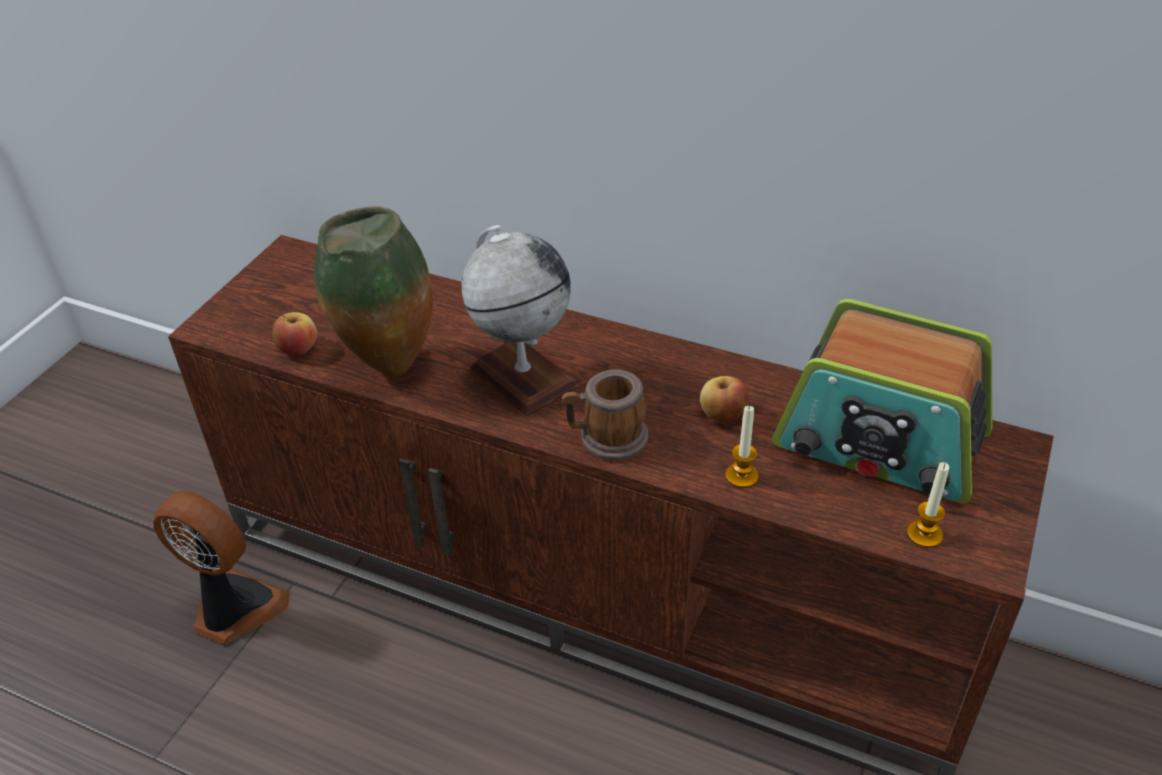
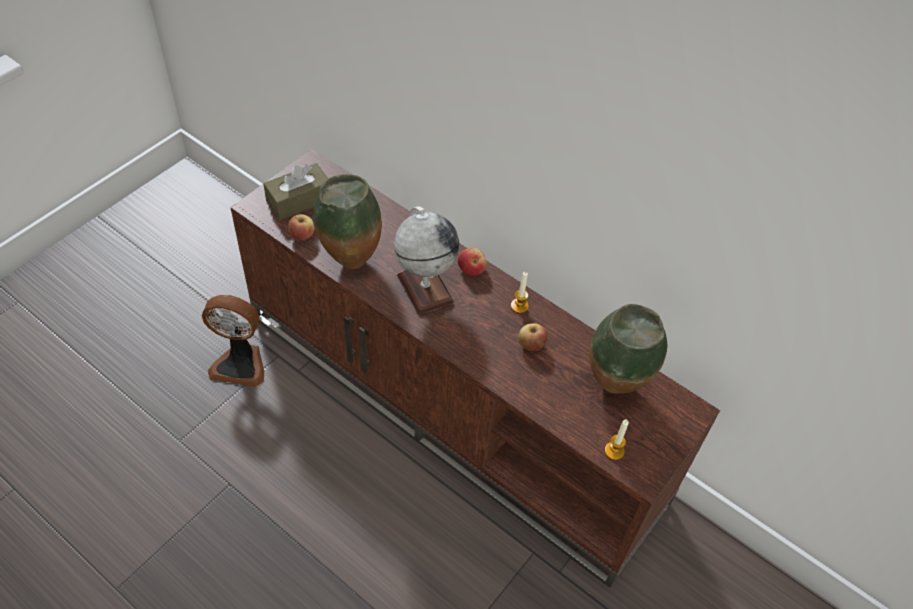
camera: 10 degrees right, 10 degrees up
(233, 609) = (240, 363): fan -> fan turned 150 degrees clockwise
(280, 303) = (299, 200): none -> brown tissue box
(586, 334) = (471, 268): none -> apple
(606, 438) = (458, 342): mug -> none
(741, 476) = (526, 387): candle -> candle (519, 306)
(880, 441) = (615, 386): radio -> vase

